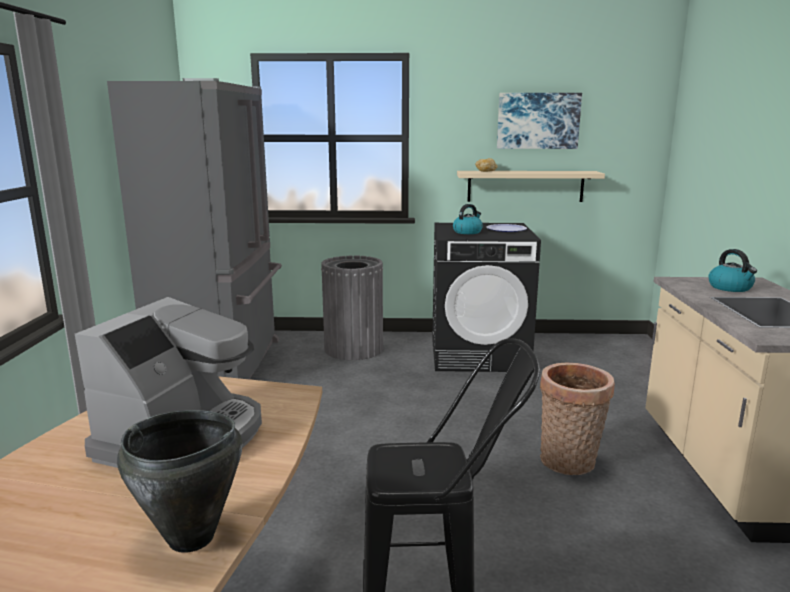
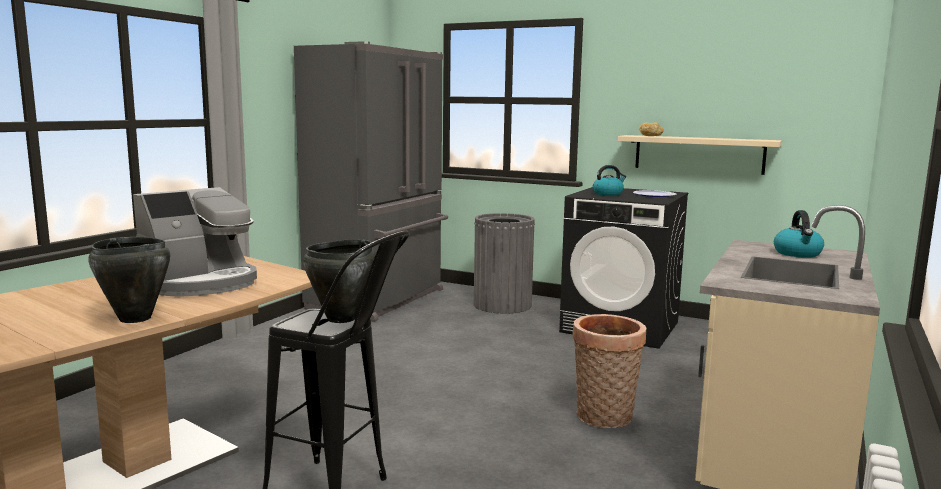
camera: 25 degrees right, 5 degrees down
(436, 455) = (342, 319): none -> black cooking pot
(538, 121) = (714, 84): picture -> none

